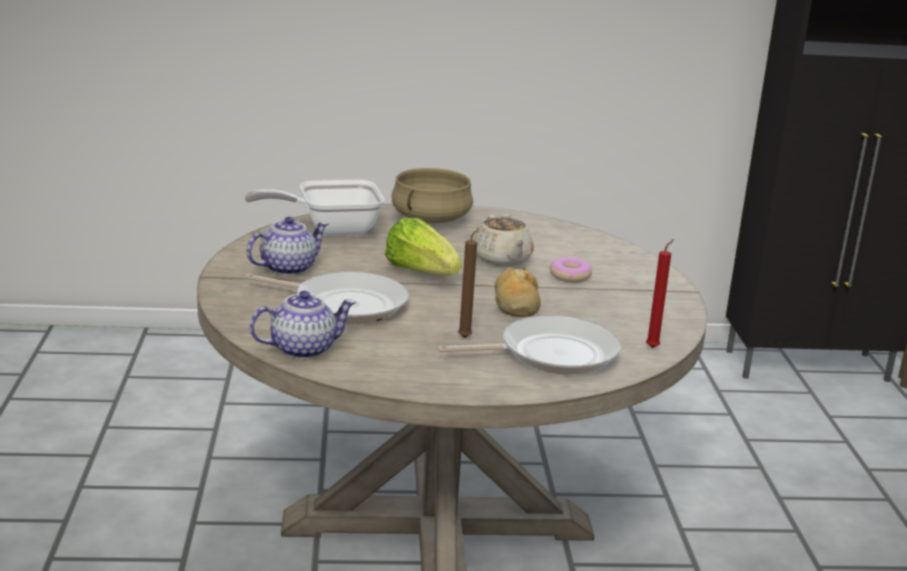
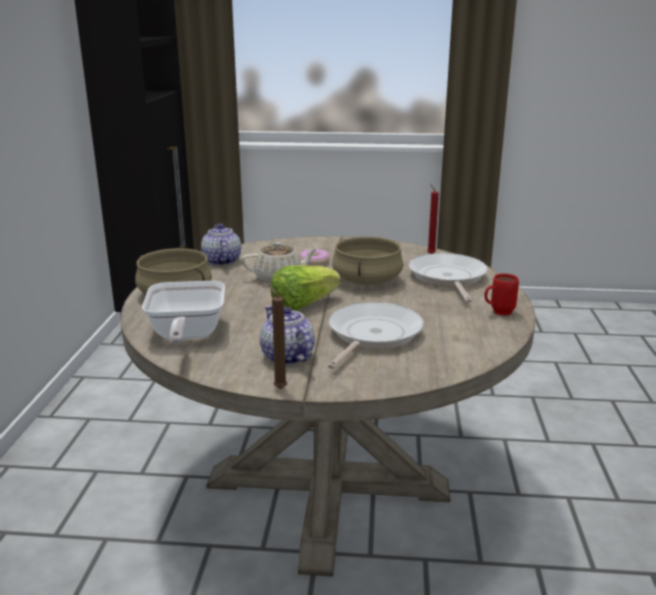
camera: 80 degrees left, 0 degrees up
(303, 349) = (465, 352): teapot -> teapot (221, 261)
(428, 377) = (498, 313): none -> red mug
(466, 337) = (427, 298): brown candle -> brown candle (279, 388)
(516, 304) = (366, 280): bread -> beige cooking pot

